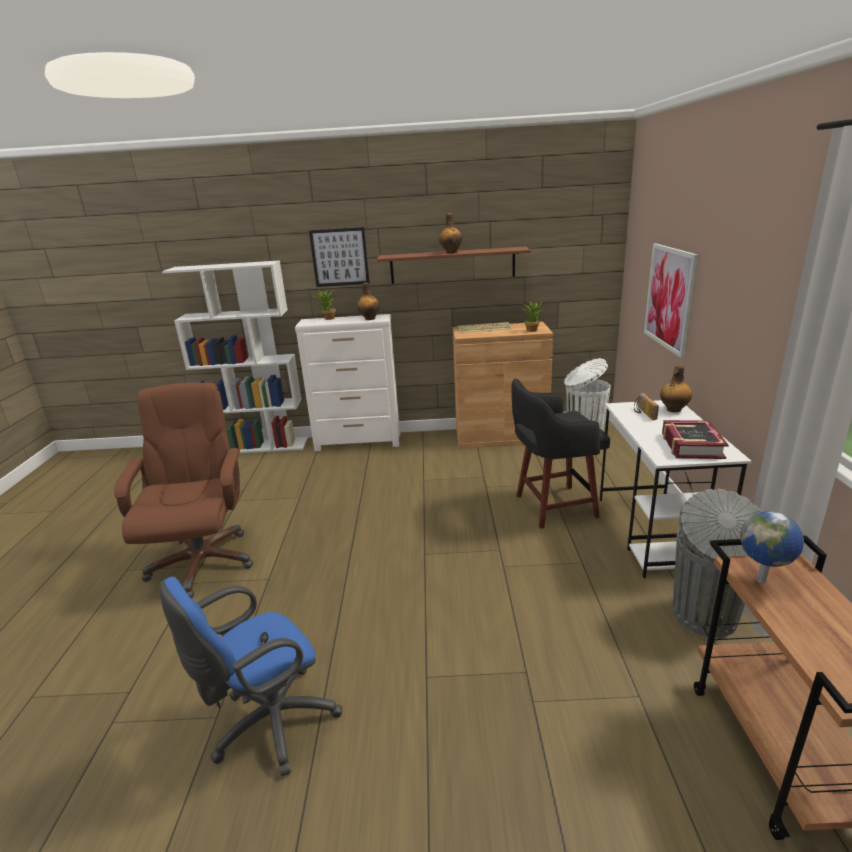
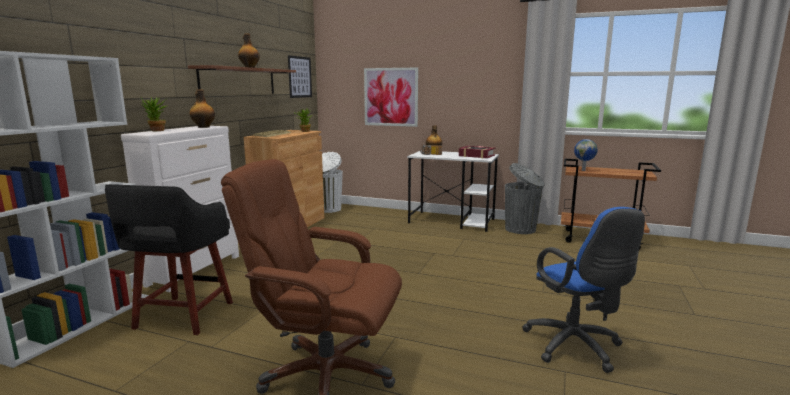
camera: 70 degrees left, 10 degrees down
(340, 257) = (153, 63): picture -> picture (300, 77)
(553, 507) = (402, 233): black stool -> black stool (182, 317)

